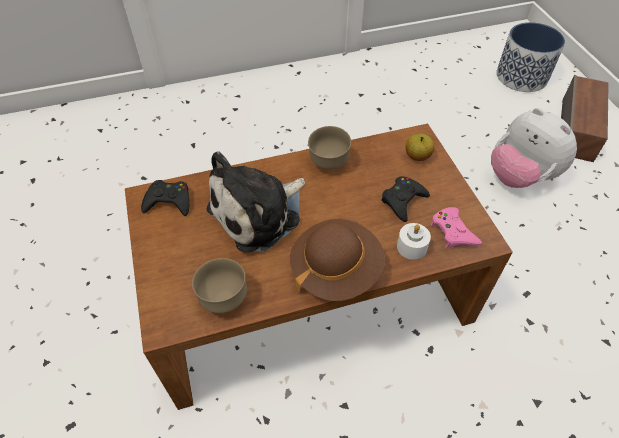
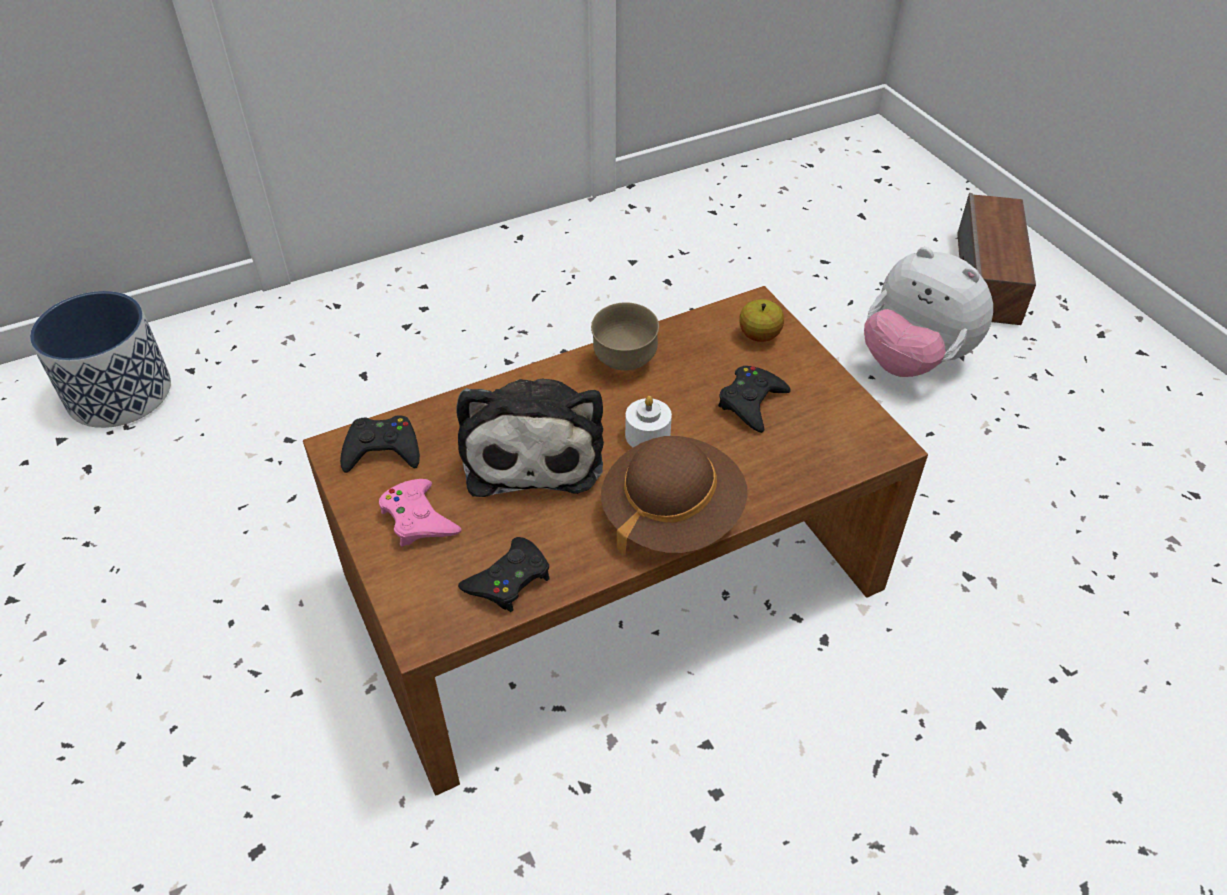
camera: 10 degrees left, 5 degrees down
(224, 299) = (509, 580): brown bowl -> black game controller
(259, 213) = (533, 449): plush toy -> plush toy turned 45 degrees counterclockwise
(411, 247) = (779, 466): white candle -> white candle (647, 435)
(453, 231) = (835, 437): pink game controller -> pink game controller (418, 519)
(521, 77) = (886, 206): planter -> planter (120, 393)

